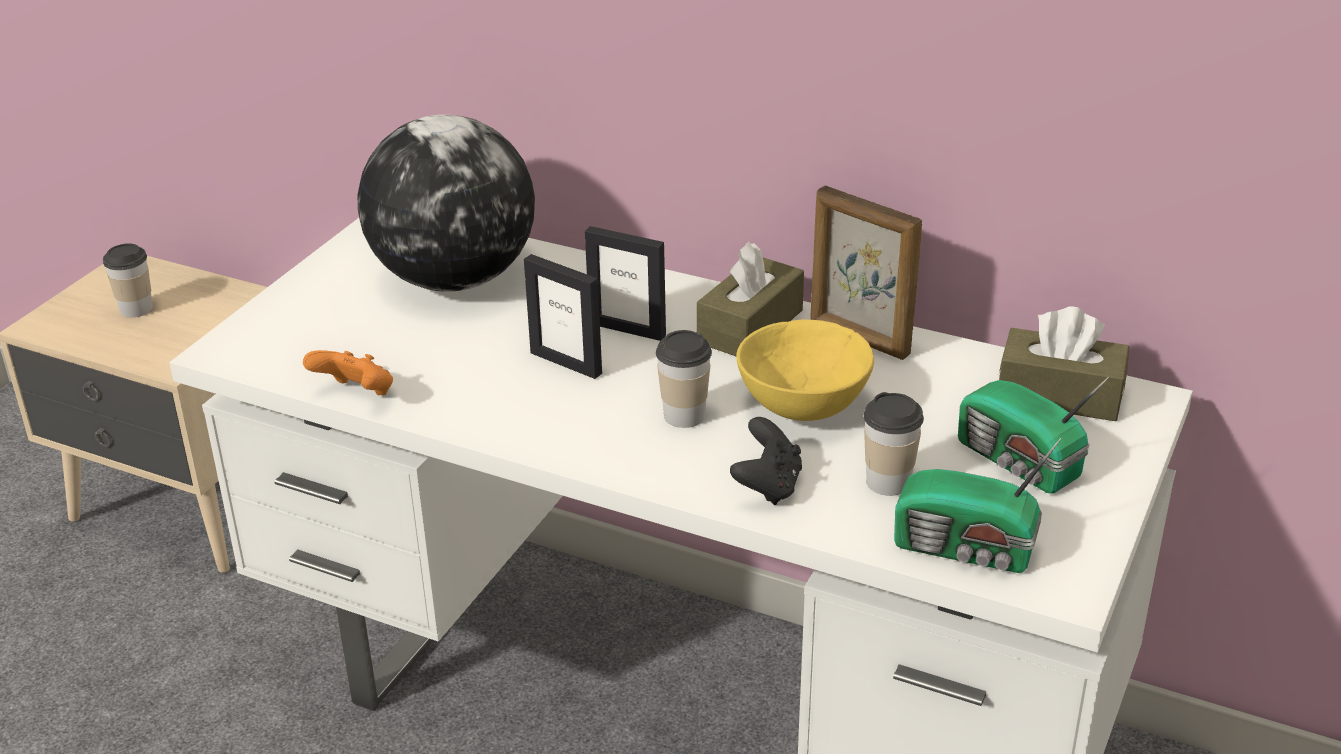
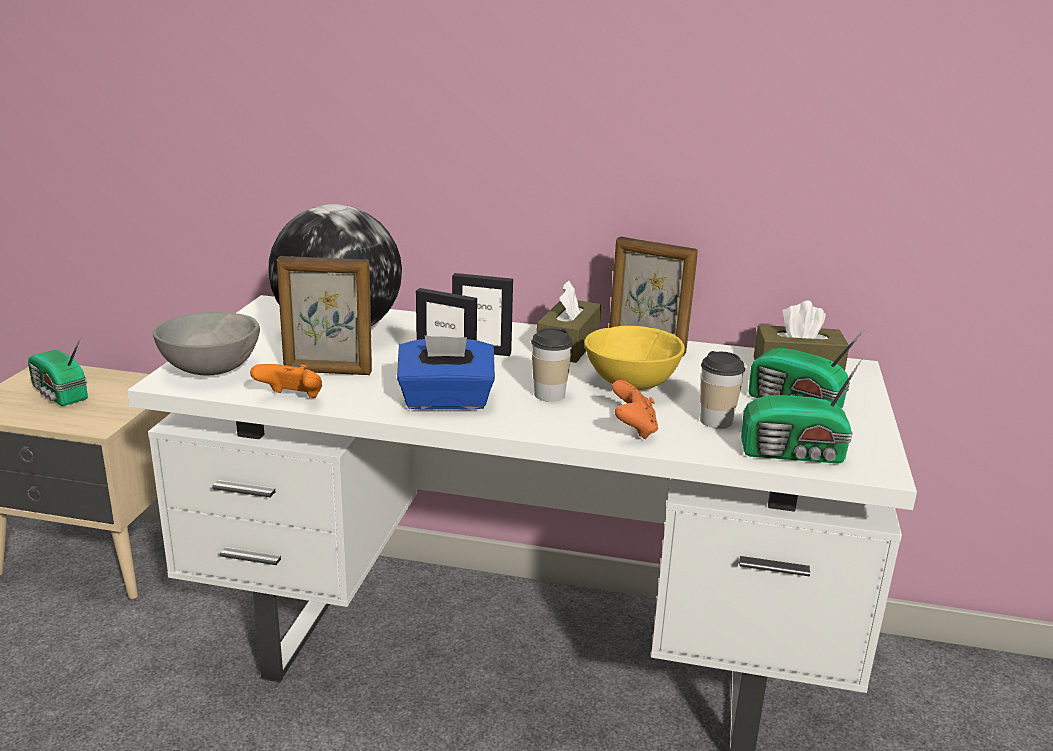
camera: 15 degrees left, 10 degrees down
(136, 309) = (59, 394): cup -> radio
(274, 336) = (210, 370): none -> grey bowl
(416, 351) = (328, 372): none -> picture frame
(545, 414) = (446, 401): none -> blue tissue box
(768, 486) = (633, 429): black game controller -> orange game controller

